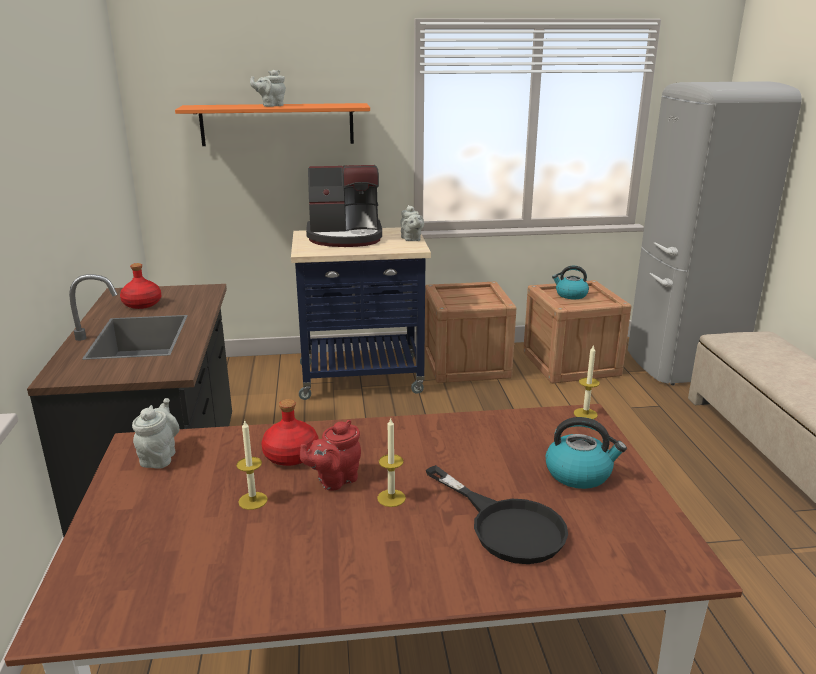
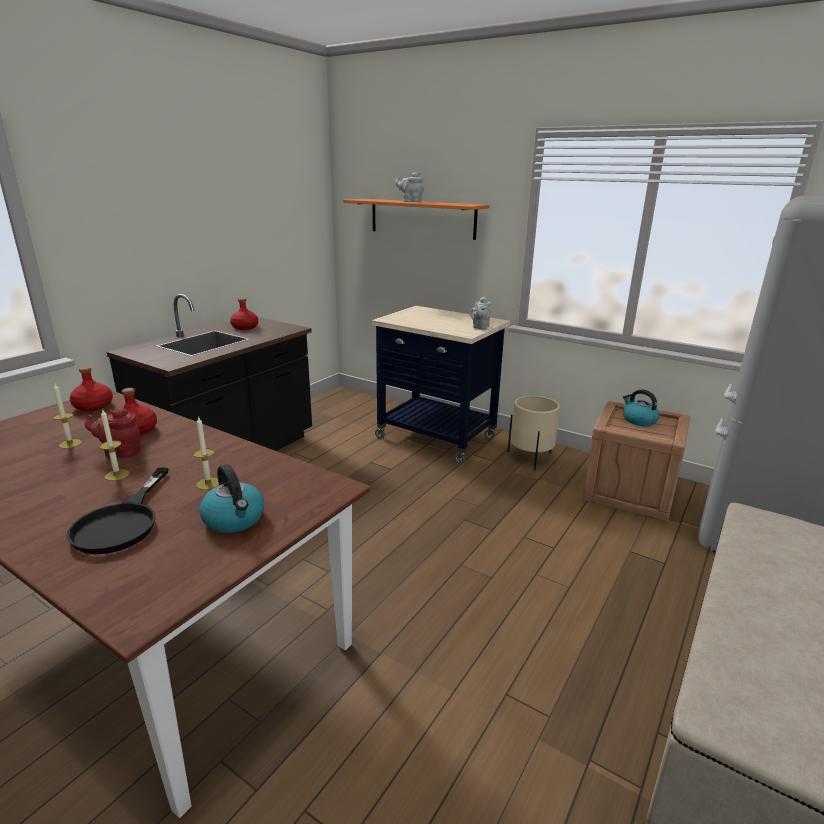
camera: 40 degrees right, 0 degrees up
(159, 457) = (93, 406): grey teapot -> red bottle
(345, 237) = (437, 316): coffee machine -> none
(466, 364) = (530, 457): crate -> beige planter
(585, 414) = (339, 487): candle -> candle (208, 483)

